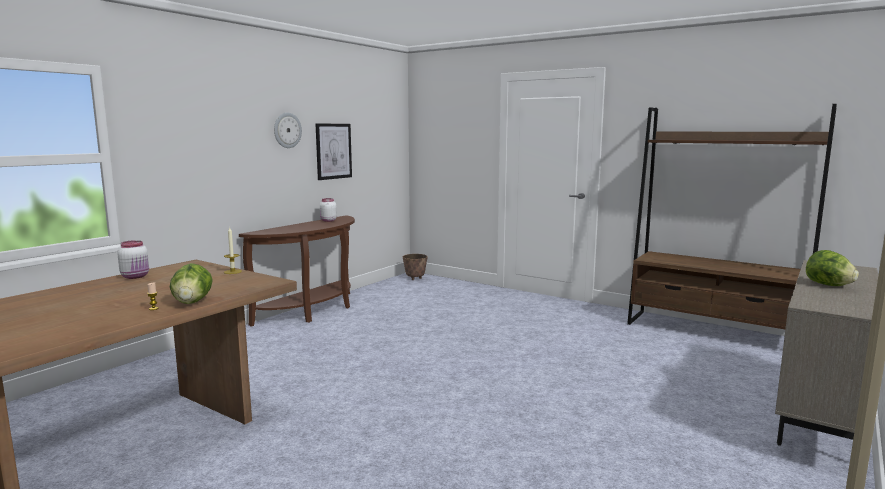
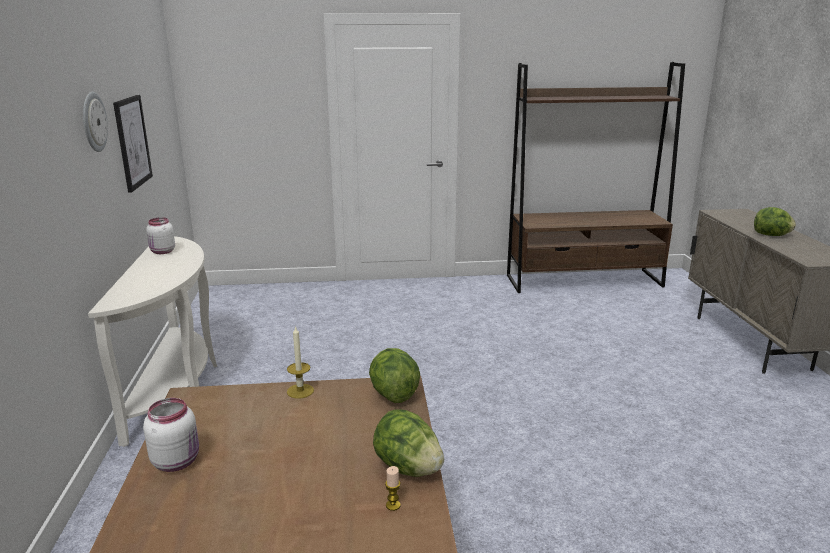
camera: 40 degrees left, 10 degrees up
(262, 282) = (393, 394): none -> lettuce
(314, 311) = (178, 387): brown console table -> white console table
(415, 278) = (226, 295): planter -> none

